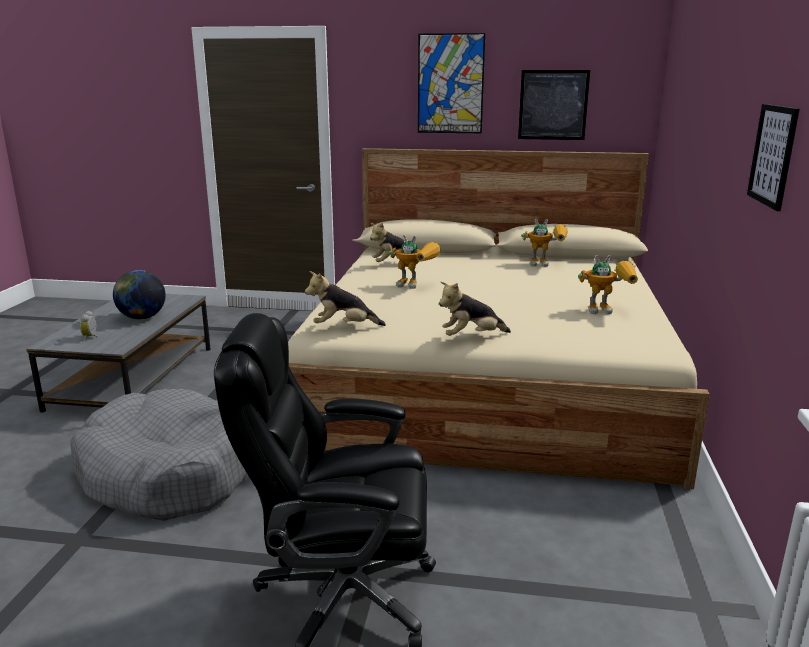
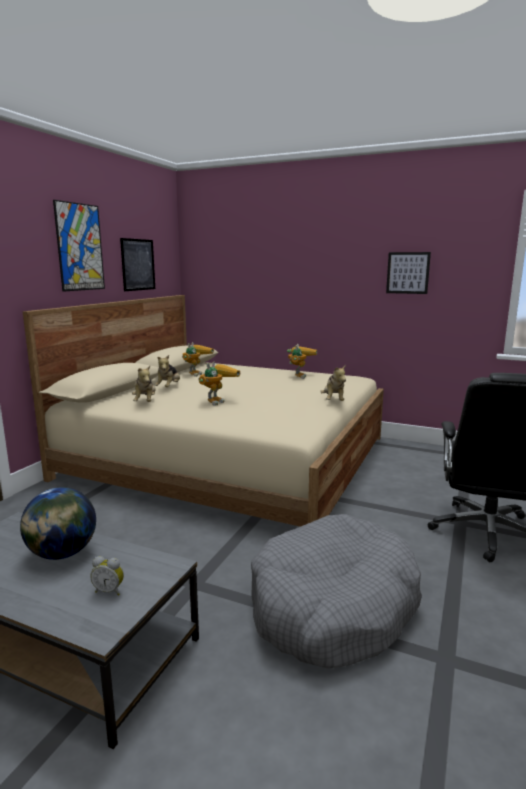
camera: 75 degrees left, 5 degrees down
(344, 327) = (299, 425): plush toy -> plush toy (169, 387)

